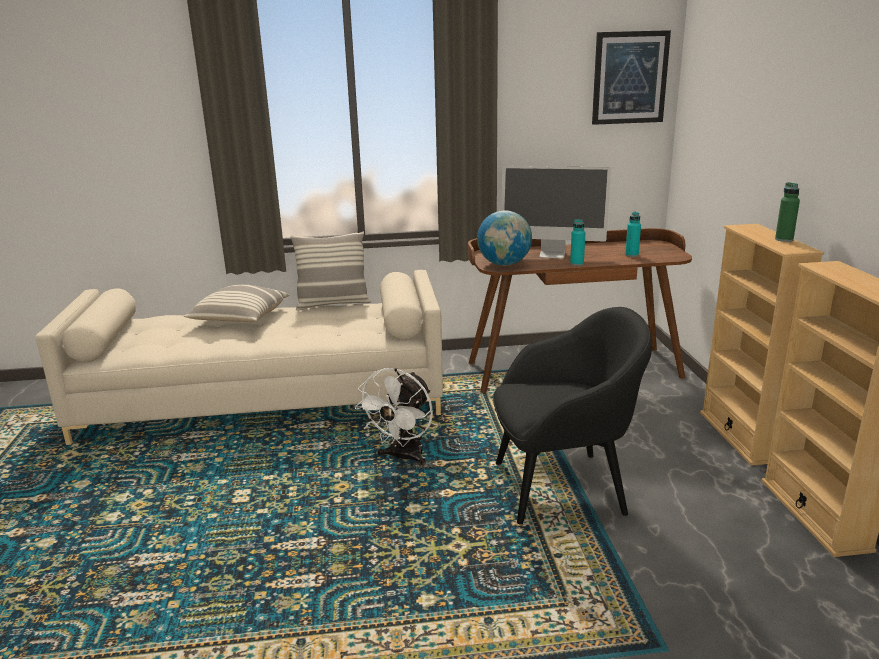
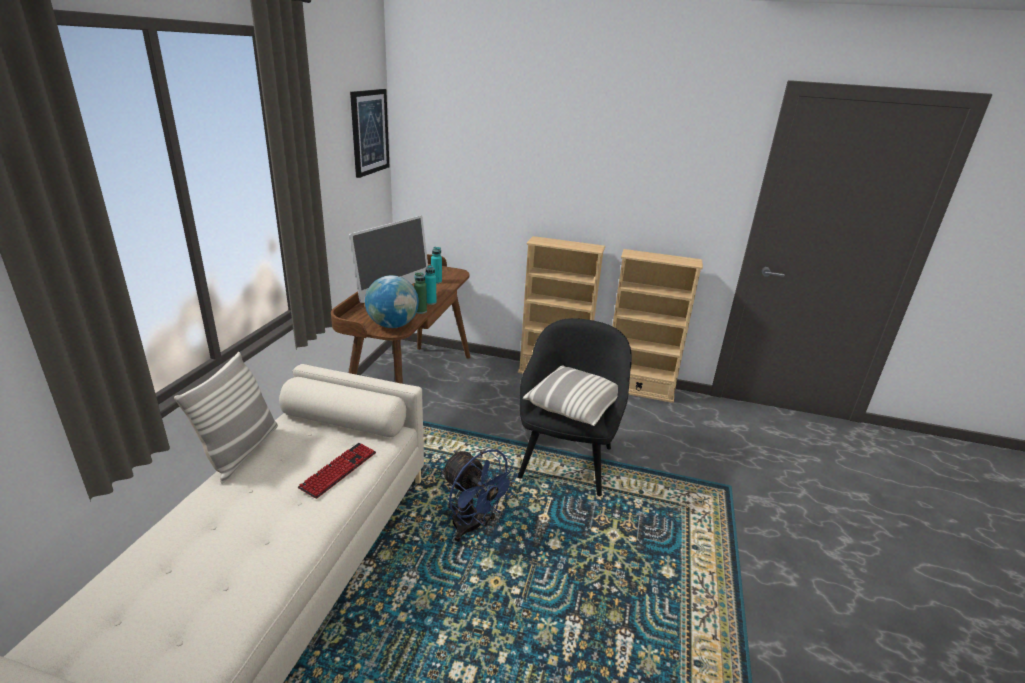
camera: 70 degrees left, 5 degrees up
(240, 319) = (185, 541): pillow -> pillow (575, 407)
(335, 334) = (339, 470): none -> keyboard
(403, 458) = (473, 527): white fan -> blue fan
(784, 239) = (575, 243): green bottle -> green bottle (420, 311)

